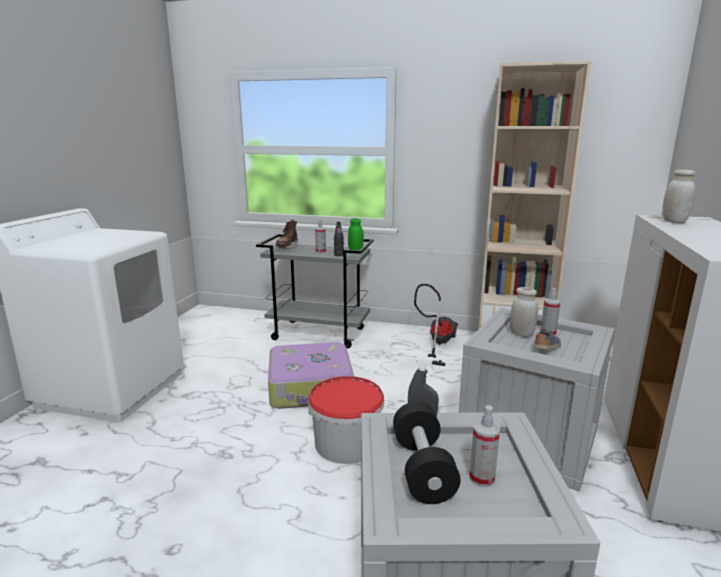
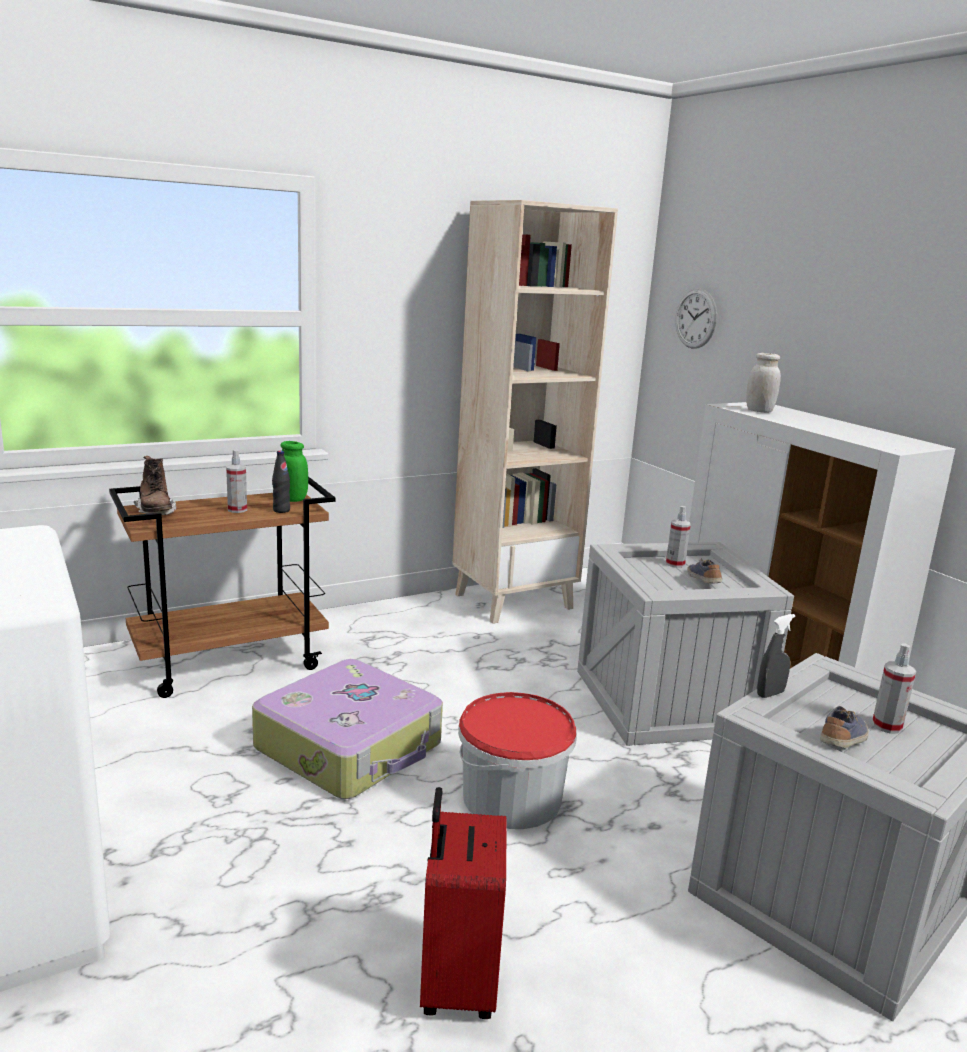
camera: 45 degrees left, 0 degrees up
(194, 505) = (456, 982): none -> red suitcase
(319, 334) = (231, 662): grey cart -> brown cart
(422, 469) = (843, 741): black dumbbell -> shoe
(436, 343) = (422, 623): vacuum cleaner -> none
(521, 334) = (657, 572): white jar -> none
(693, 148) = (696, 318): none -> wall clock

